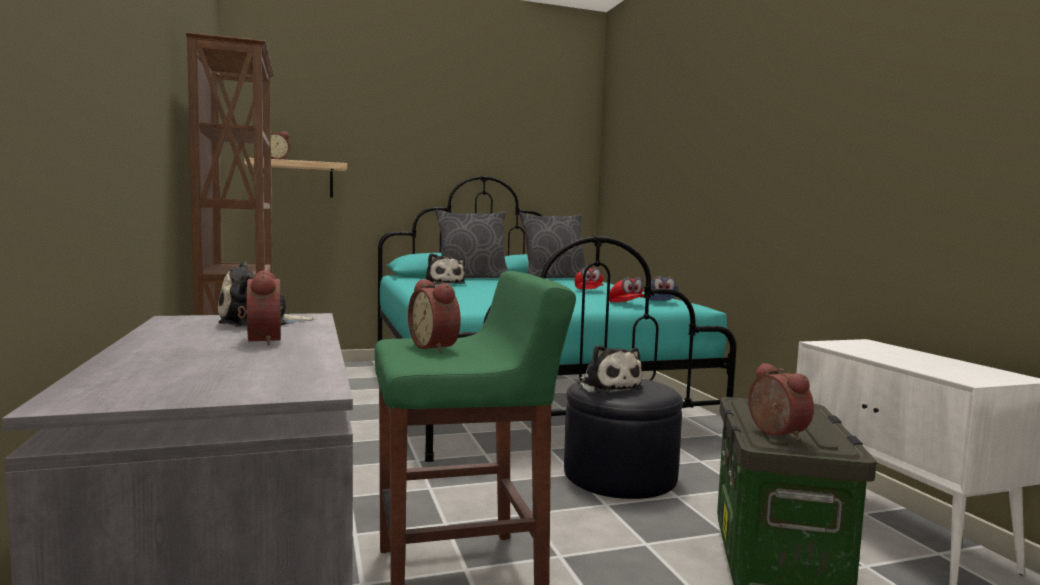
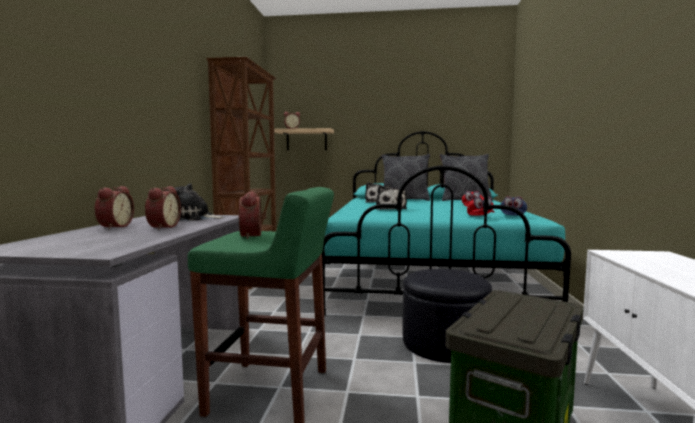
camera: 25 degrees right, 0 degrees up
(608, 387) = (432, 276): plush toy -> plush toy (390, 209)
(774, 433) = (489, 322): alarm clock -> alarm clock (113, 227)

